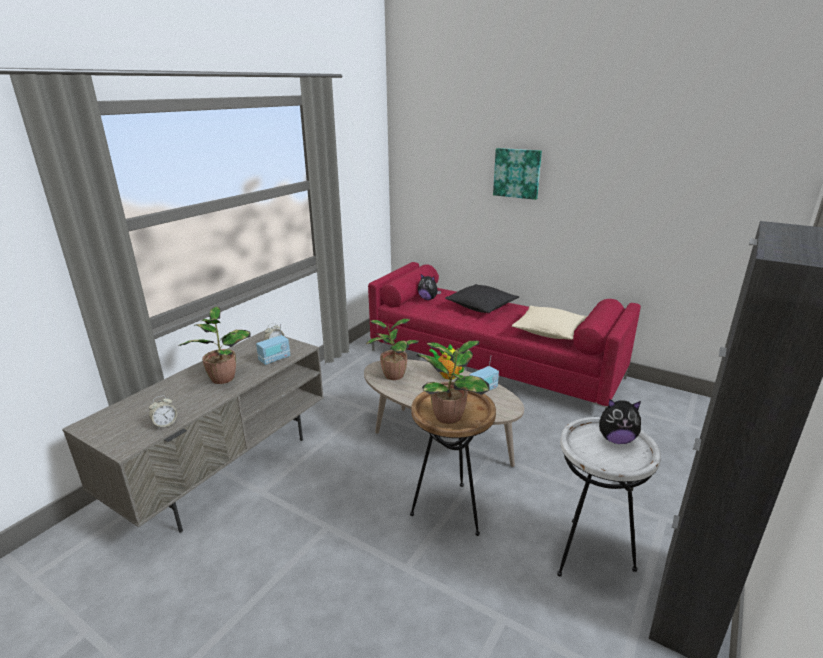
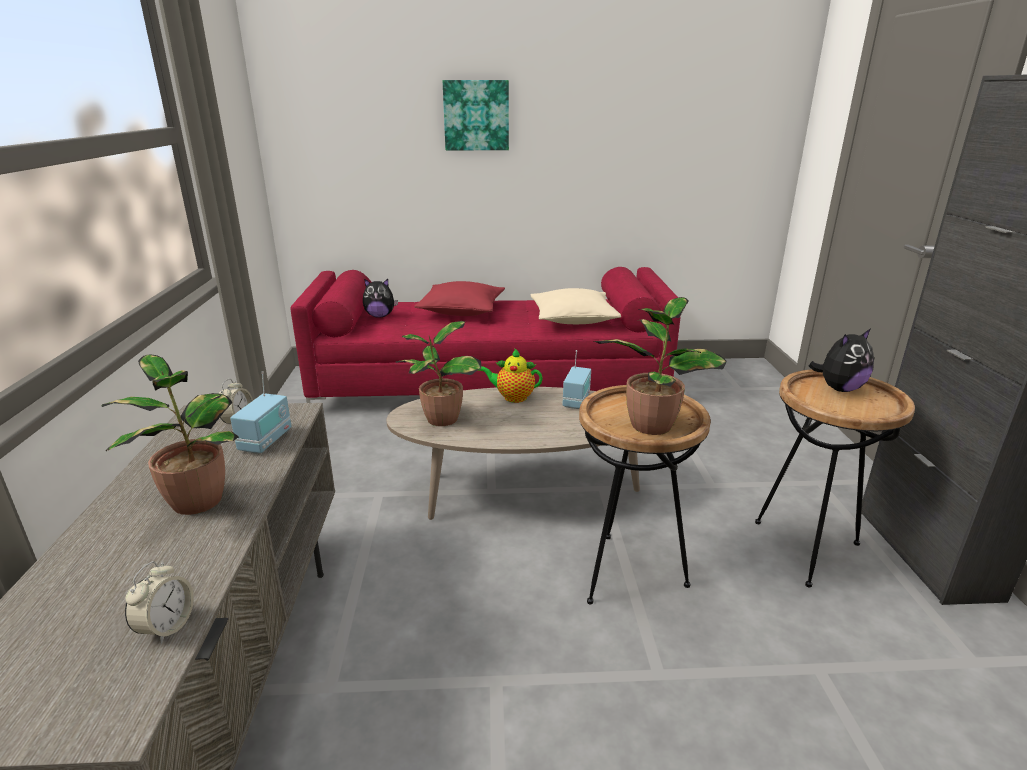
camera: 35 degrees left, 0 degrees up
(481, 306) = (461, 310): black pillow -> red pillow
(589, 554) = (807, 549): white side table -> brown side table

